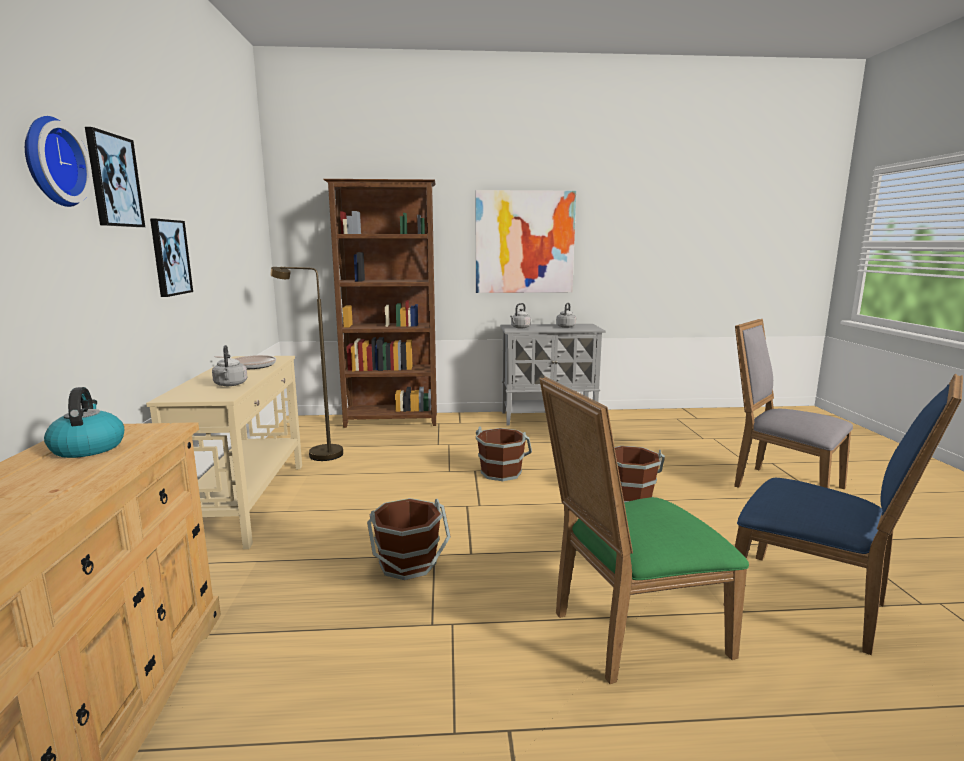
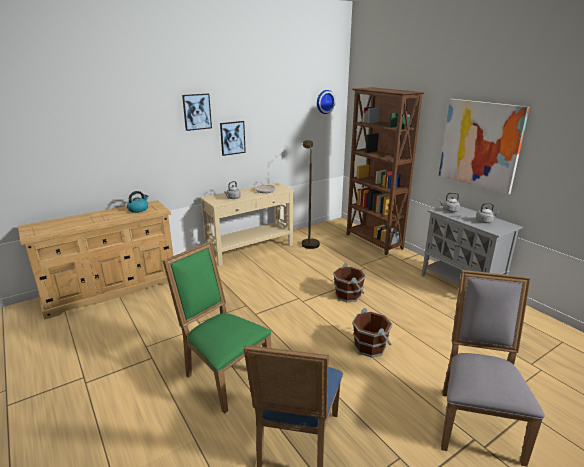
camera: 60 degrees right, 10 degrees up
(51, 162) = (162, 112): wall clock -> wall clock (324, 101)
(408, 564) = (234, 302): brown bucket -> none

